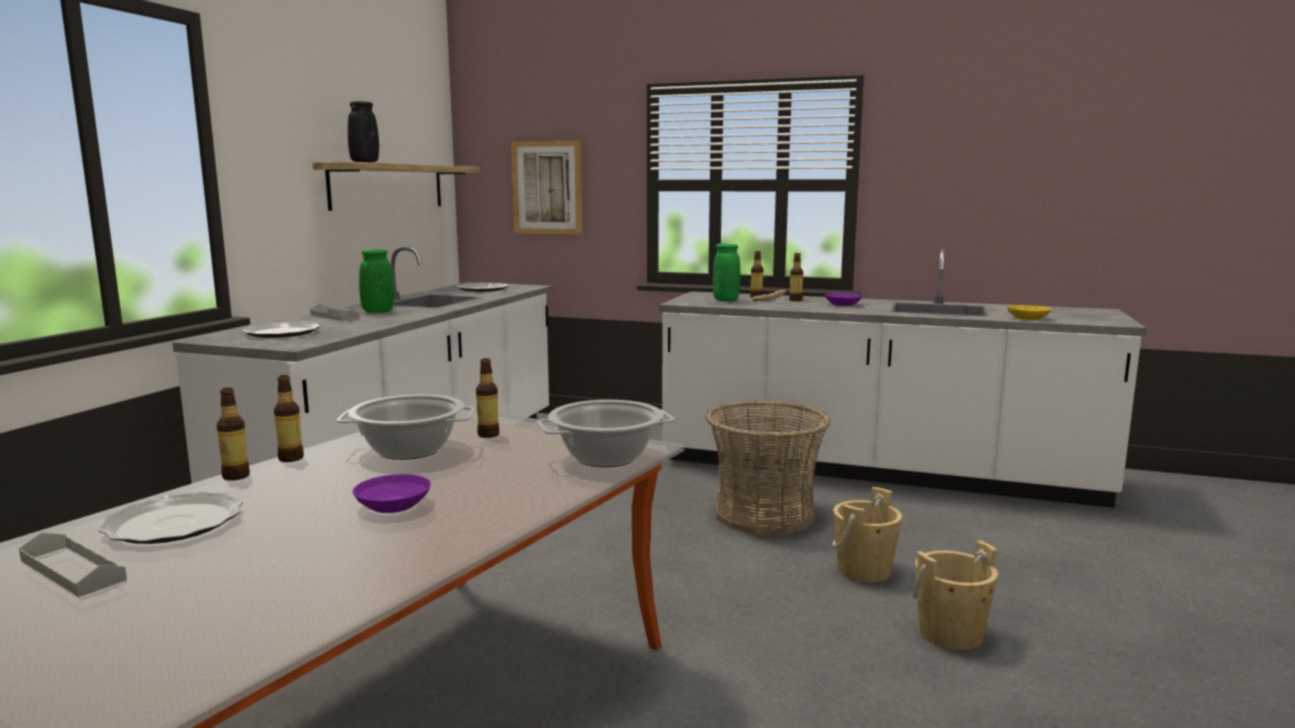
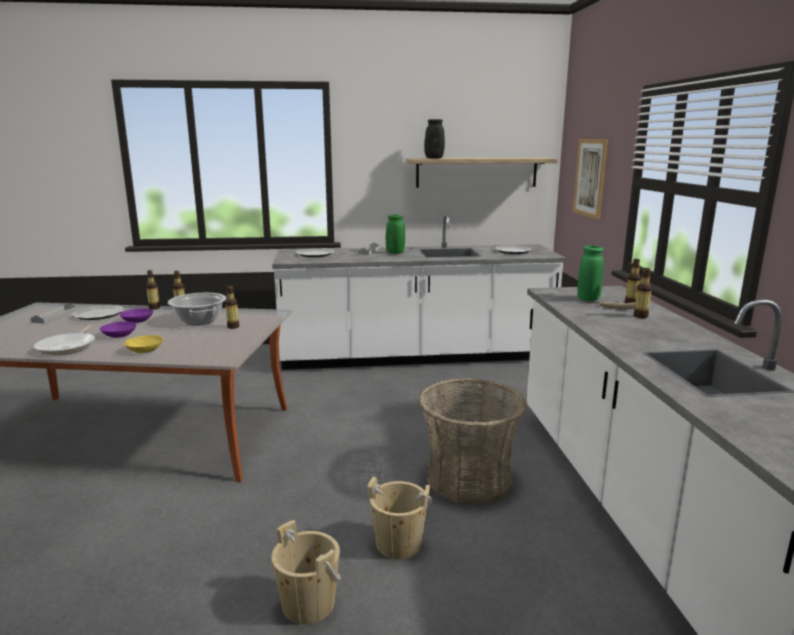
camera: 65 degrees right, 5 degrees up
(406, 547) = (68, 346): none -> frying pan
(606, 458) = (200, 354): cooking pot -> none
(842, 304) = (648, 332): purple bowl -> purple bowl (137, 320)
(1027, 318) = (733, 418): yellow bowl -> yellow bowl (145, 349)

